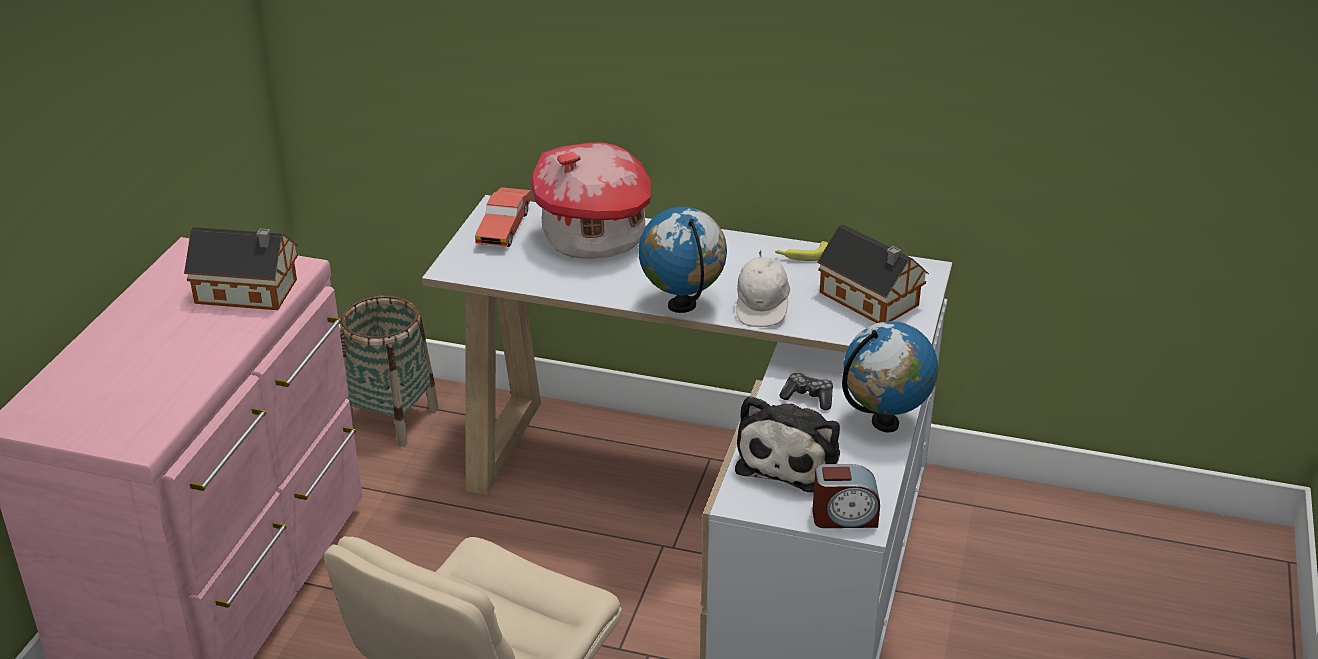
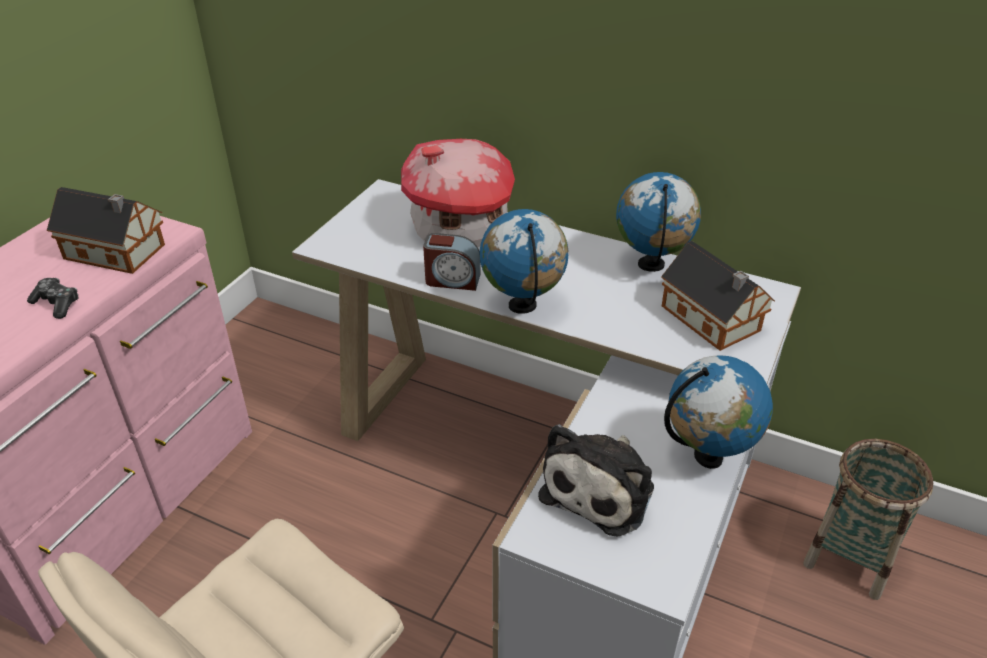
camera: 10 degrees right, 5 degrees up
(392, 419) = (302, 359): basket -> basket (850, 557)
(504, 227) = (383, 211): red toy car -> none
(762, 307) = (601, 316): white cap -> none
(802, 255) = (651, 265): banana -> globe
(808, 397) = (633, 416): game controller -> game controller (57, 304)
(844, 517) = (644, 572): alarm clock -> alarm clock (452, 280)

